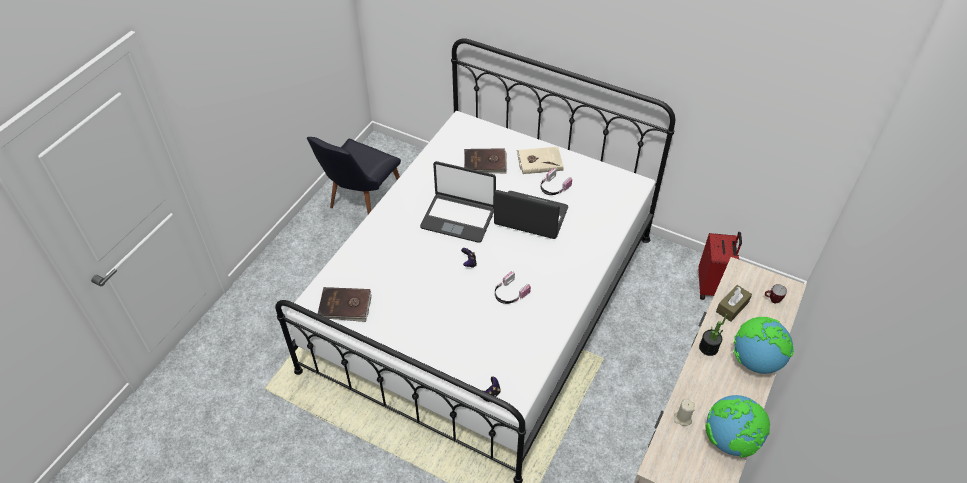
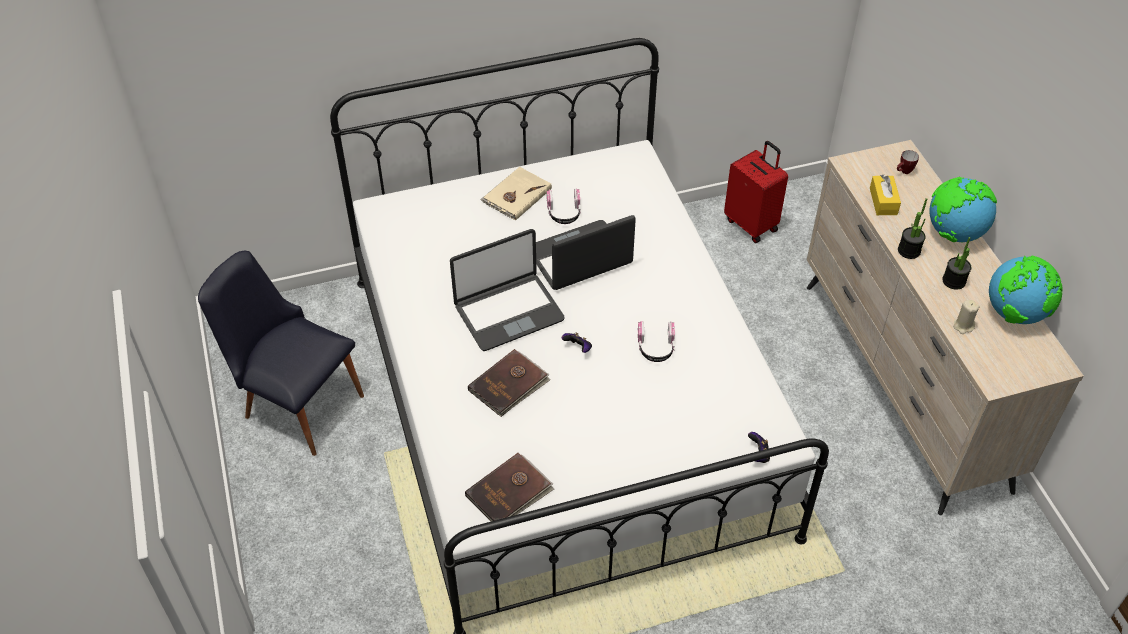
camera: 45 degrees left, 0 degrees up
(361, 203) = (295, 401): black chair -> black chair turned 135 degrees clockwise
(485, 163) = (462, 236): brown book -> brown book (509, 385)
(714, 388) = (954, 281): none -> potted plant
(732, 307) = (883, 201): brown tissue box -> yellow tissue box

